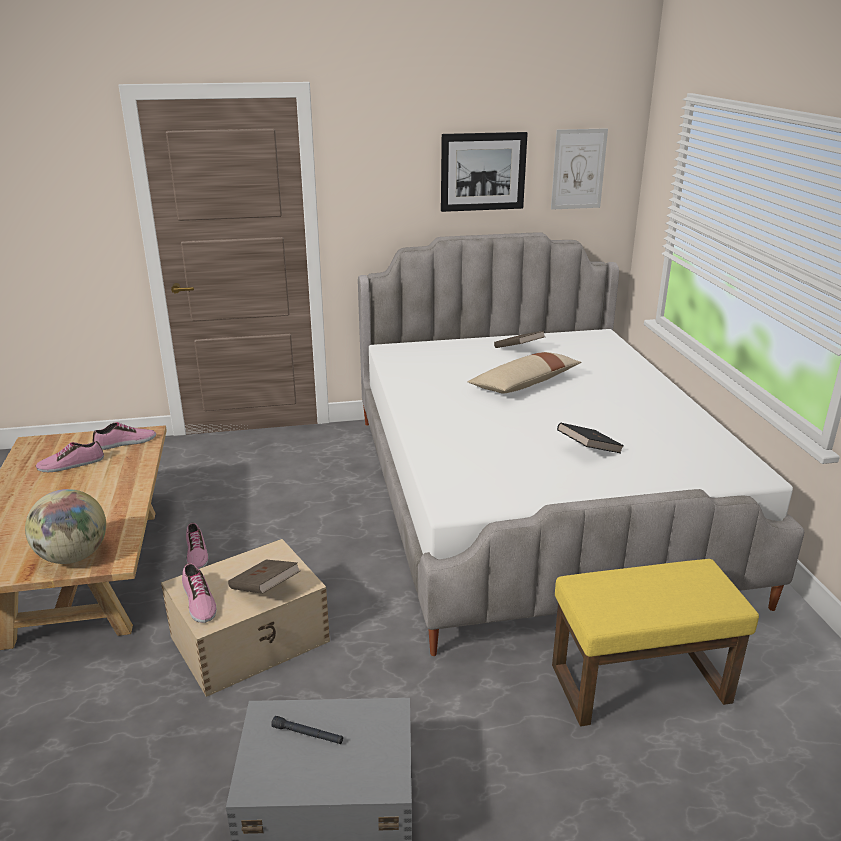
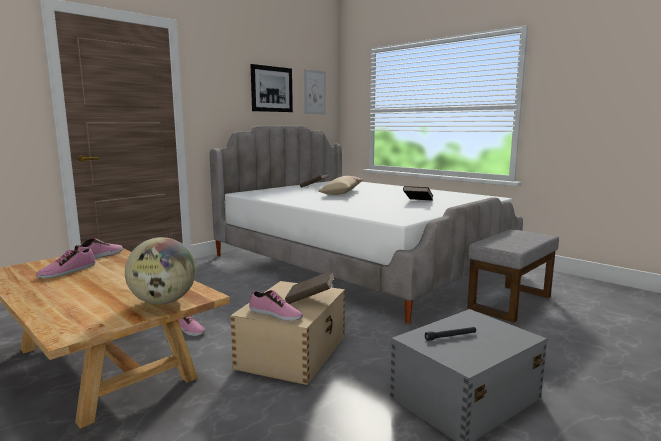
camera: 35 degrees left, 15 degrees down
(641, 682) = (509, 302): yellow ottoman -> grey ottoman

